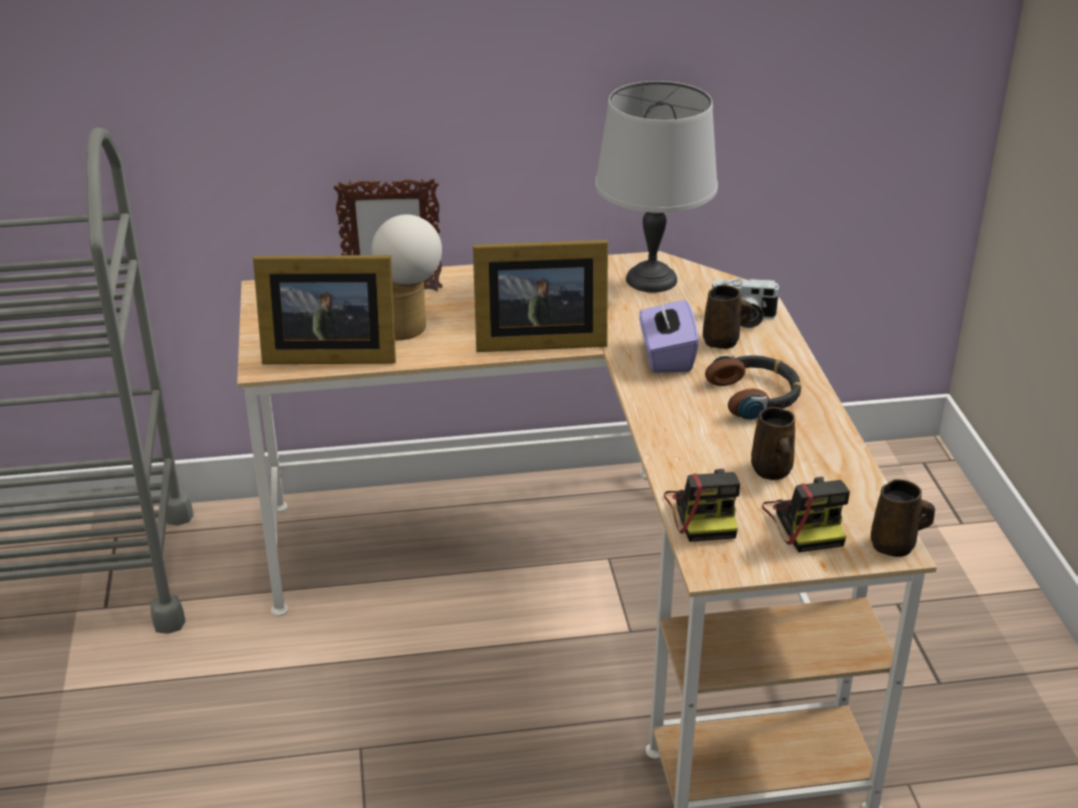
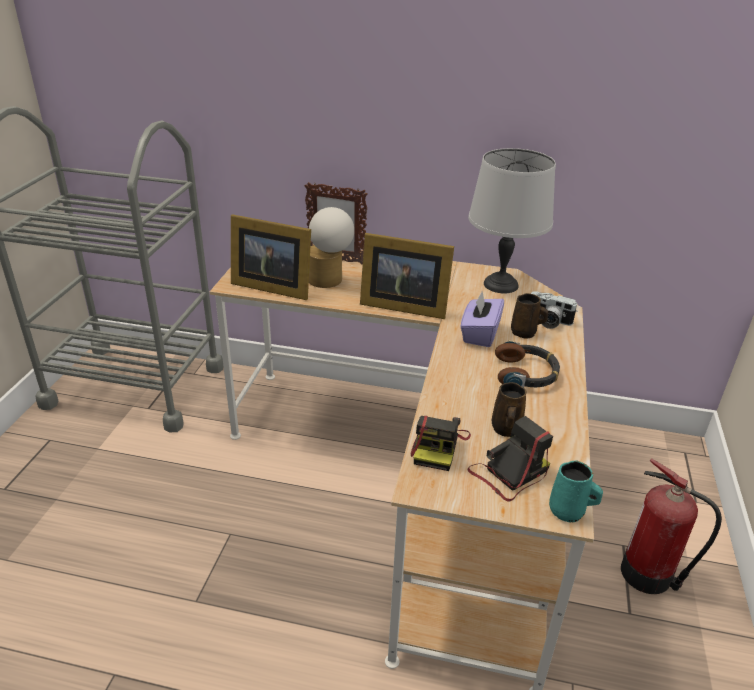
camera: 20 degrees right, 0 degrees up
(806, 522) = (509, 474): camera -> camera turned 135 degrees counterclockwise
(895, 545) = (568, 512): brown mug -> turquoise mug
(943, 630) = (649, 575): none -> fire extinguisher

